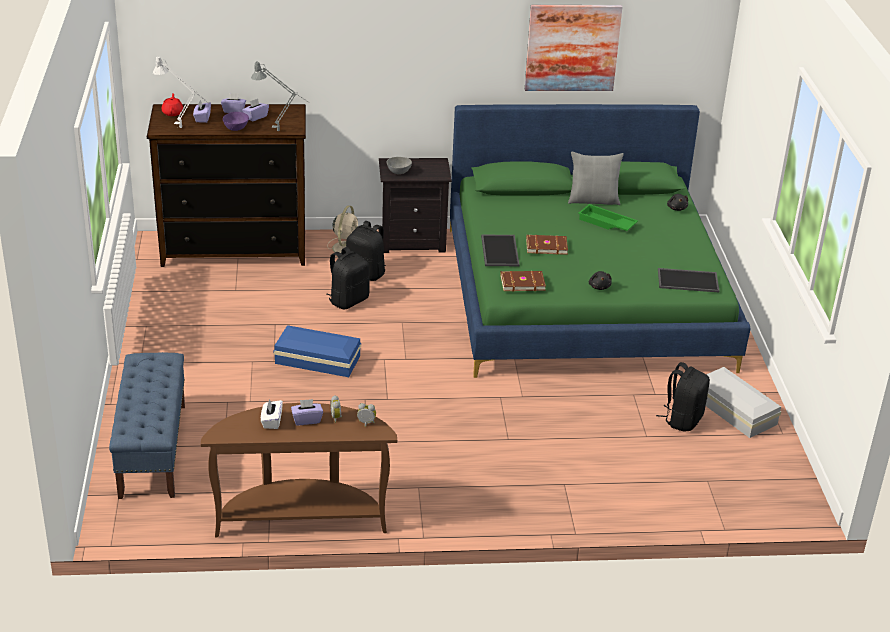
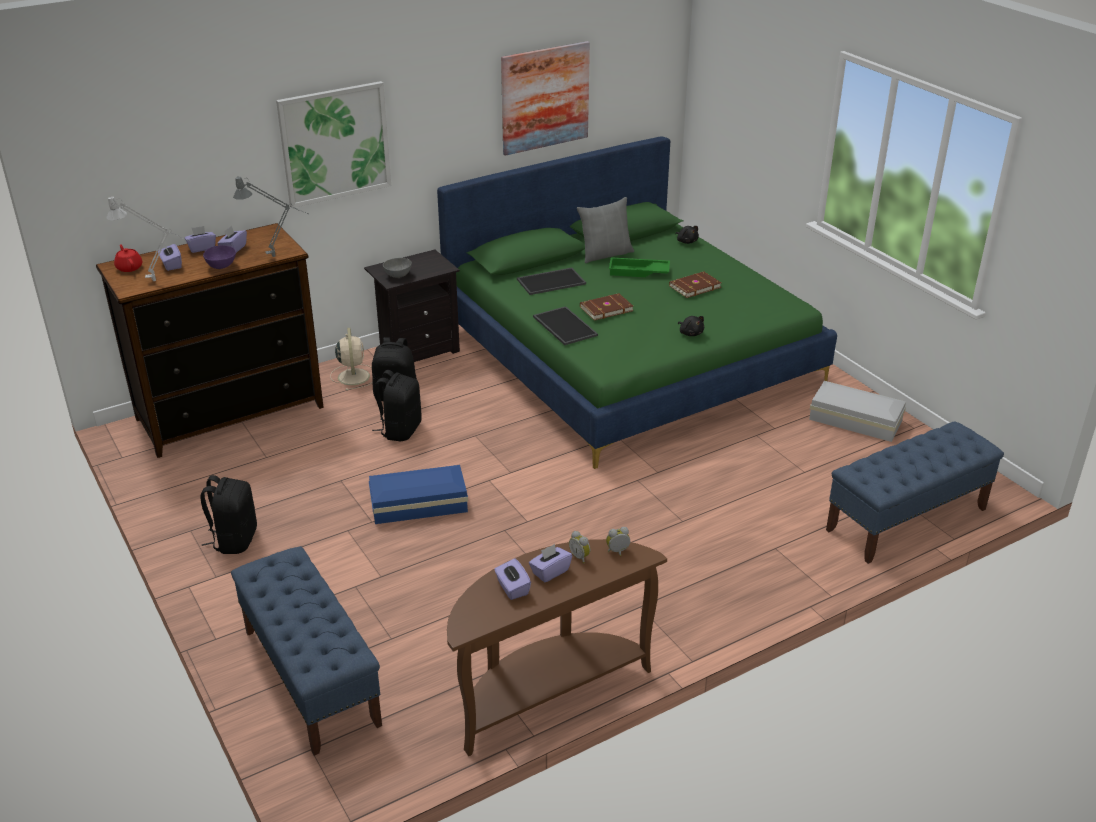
camera: 25 degrees left, 0 degrees up
(271, 421) = (512, 588): white tissue box -> purple tissue box
(365, 50) = (335, 144): none -> picture
(522, 282) = (617, 350): brown book -> brown book (694, 286)
(682, 419) = (820, 444): black backpack -> black backpack (234, 540)
(688, 280) = (763, 303): tray -> tray (551, 281)
(697, 501) = (906, 520): none -> blue bench

